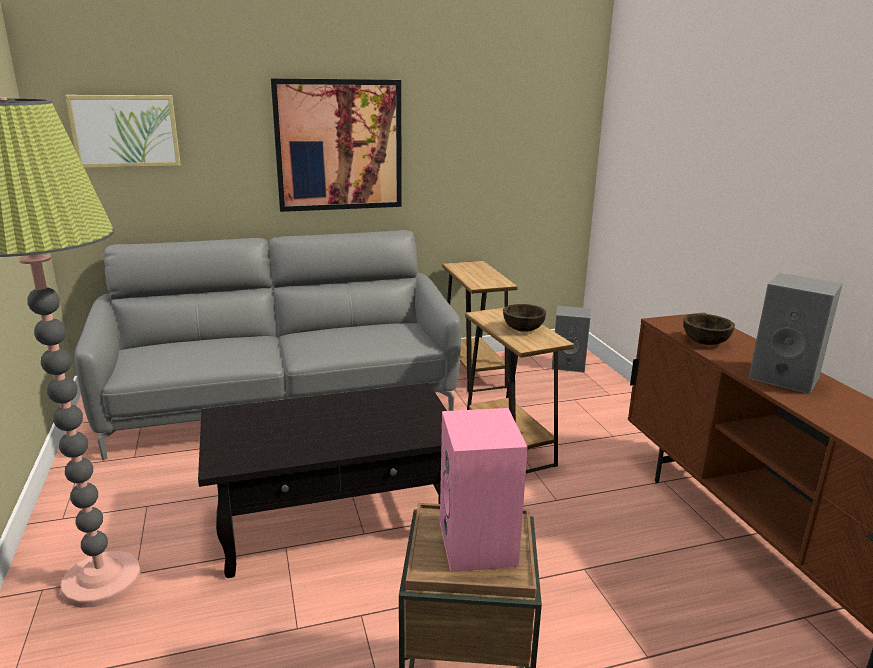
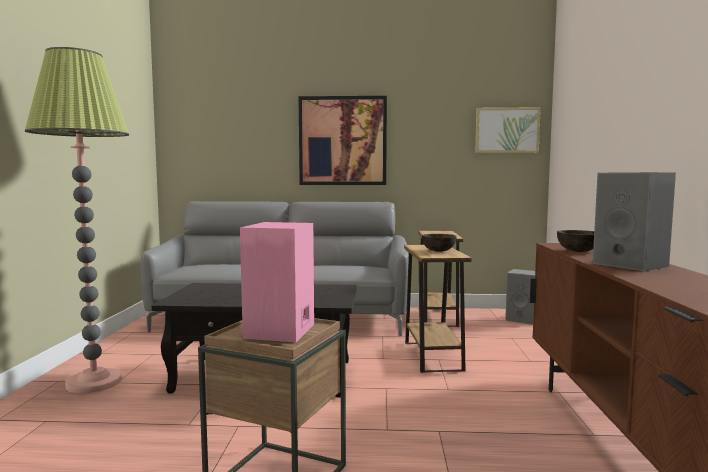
camera: 20 degrees right, 15 degrees down
(125, 131) = (208, 130): picture -> picture (507, 130)

